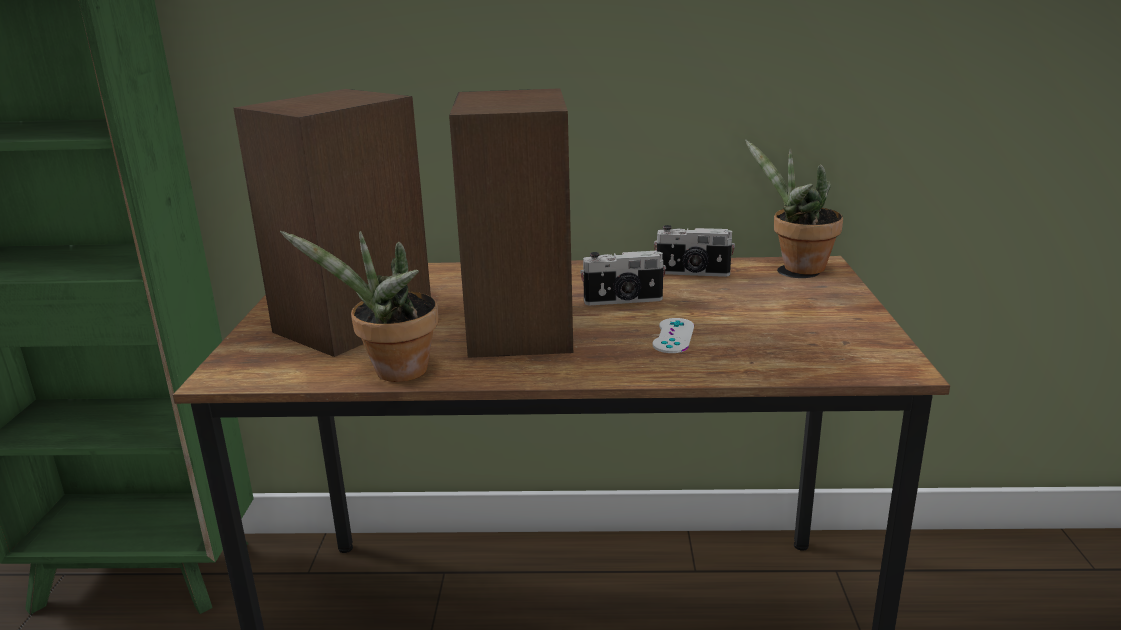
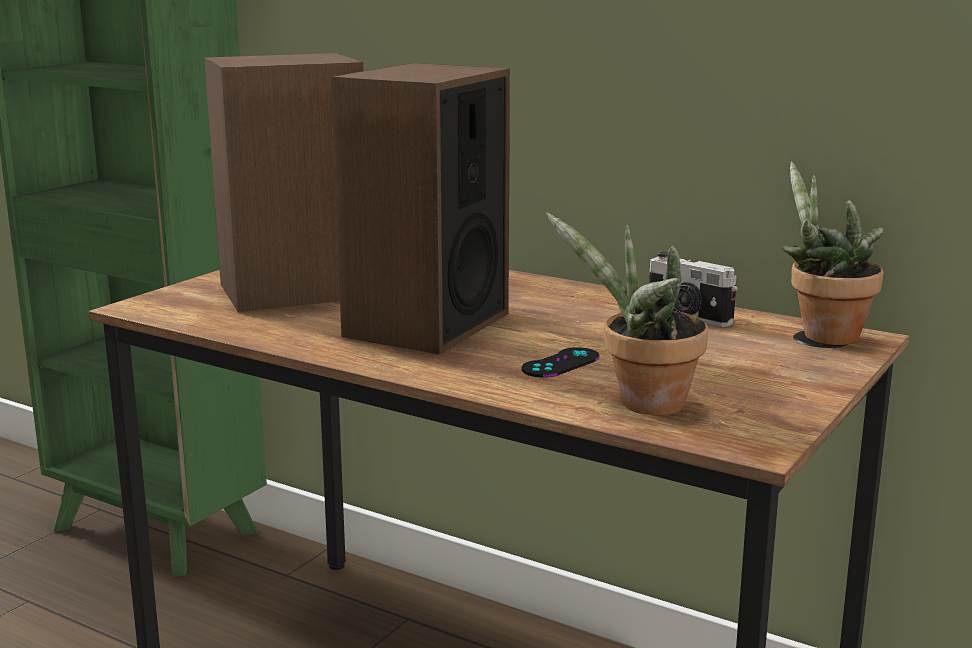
camera: 30 degrees right, 5 degrees down
(393, 373) = (263, 334): potted plant -> potted plant (642, 404)
(623, 301) = (566, 325): camera -> none
(673, 336) = (560, 363): white game controller -> black game controller

